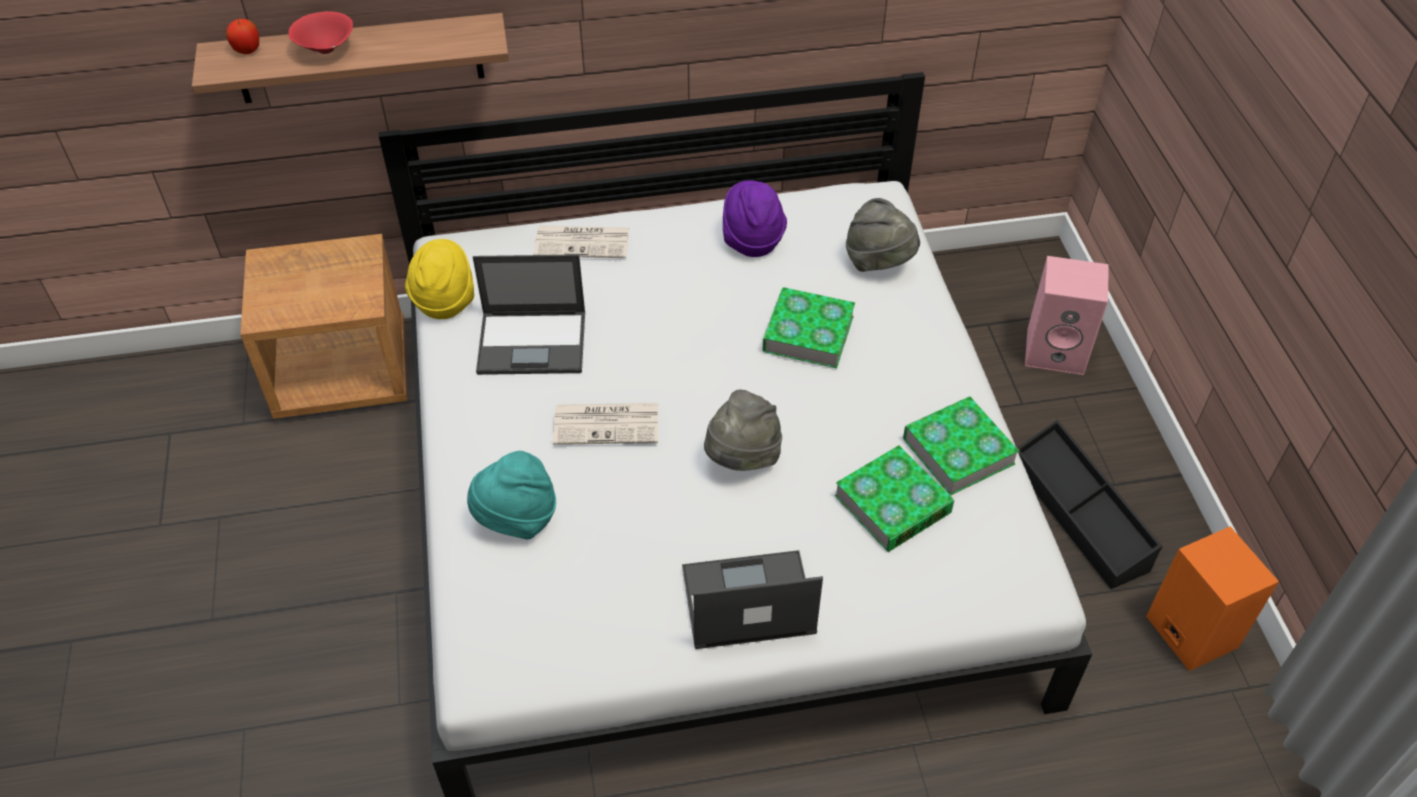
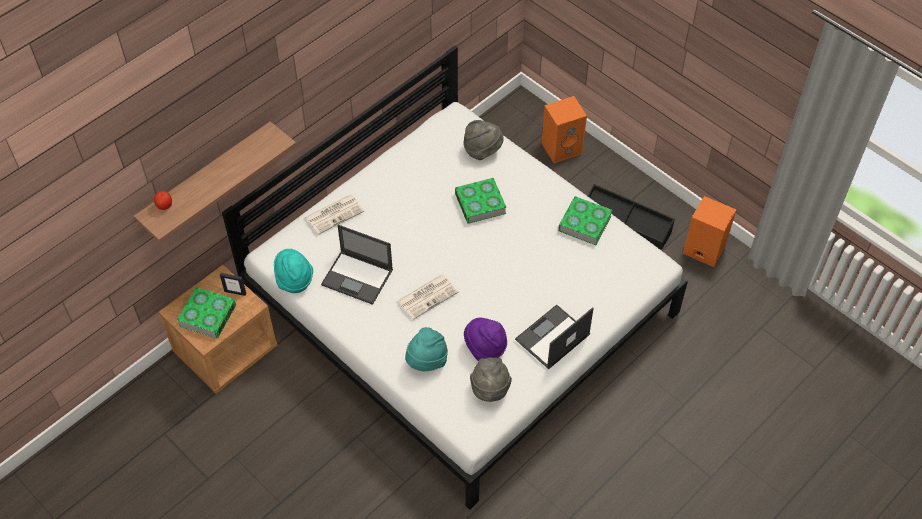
camera: 35 degrees left, 5 degrees up
(326, 50) = (206, 186): red bowl -> none
(361, 276) = (235, 292): none -> picture frame
(444, 299) = (294, 280): yellow hat -> turquoise hat
(533, 342) = (358, 277): laptop -> laptop turned 60 degrees clockwise
(742, 458) = (499, 278): grey hat -> grey hat (490, 390)
(751, 239) = (414, 169): purple hat -> purple hat (485, 348)
(892, 504) = (576, 262): book -> book (207, 315)
(1057, 351) = (562, 147): pink speaker -> orange speaker

